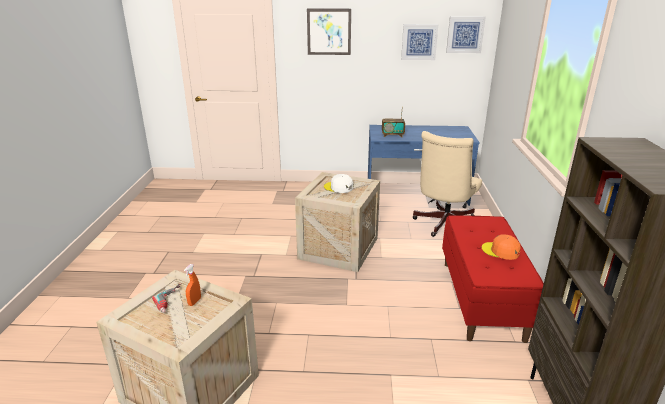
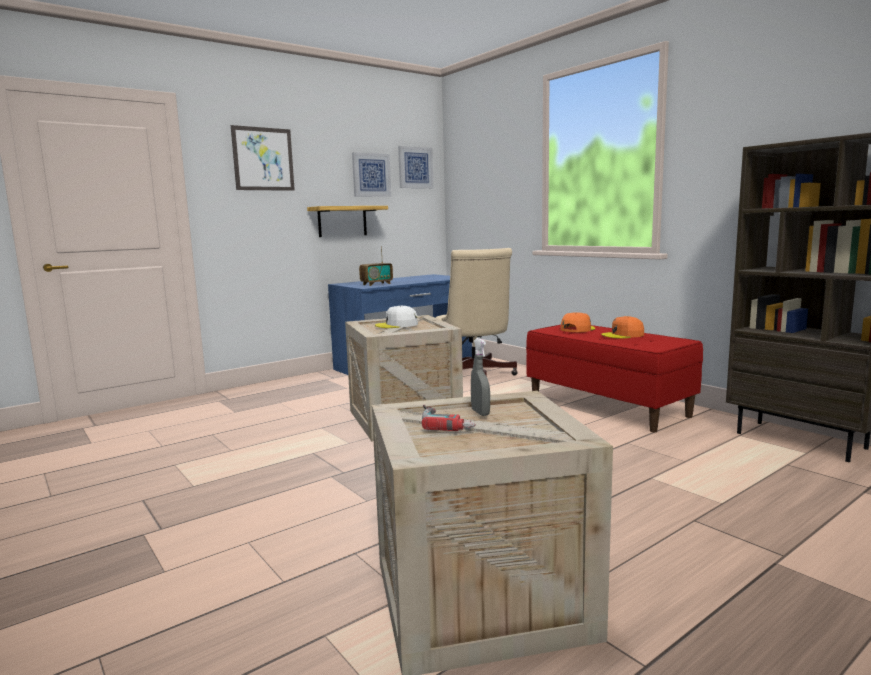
camera: 40 degrees left, 15 degrees down
(194, 301) = (480, 412): orange spray bottle -> grey spray bottle
(388, 78) = (342, 221): none -> shelf
(484, 228) = (577, 329): none -> orange cap

